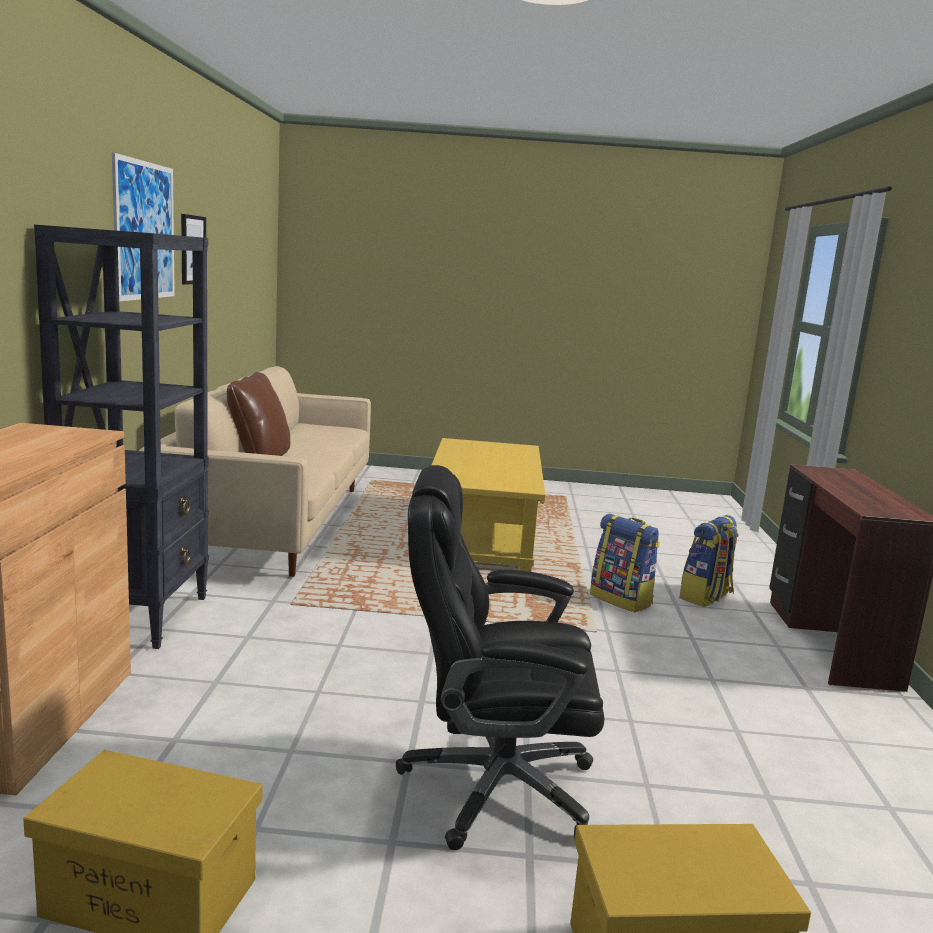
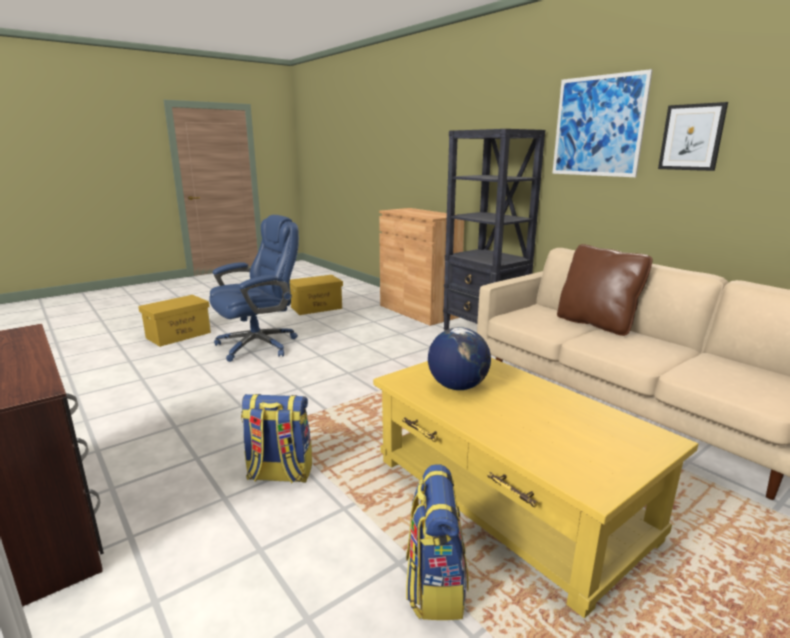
camera: 140 degrees right, 5 degrees up
(493, 787) = (259, 345): black office chair -> blue office chair
(497, 475) = (457, 386): none -> globe
(706, 597) = (192, 532): backpack -> backpack (434, 585)

